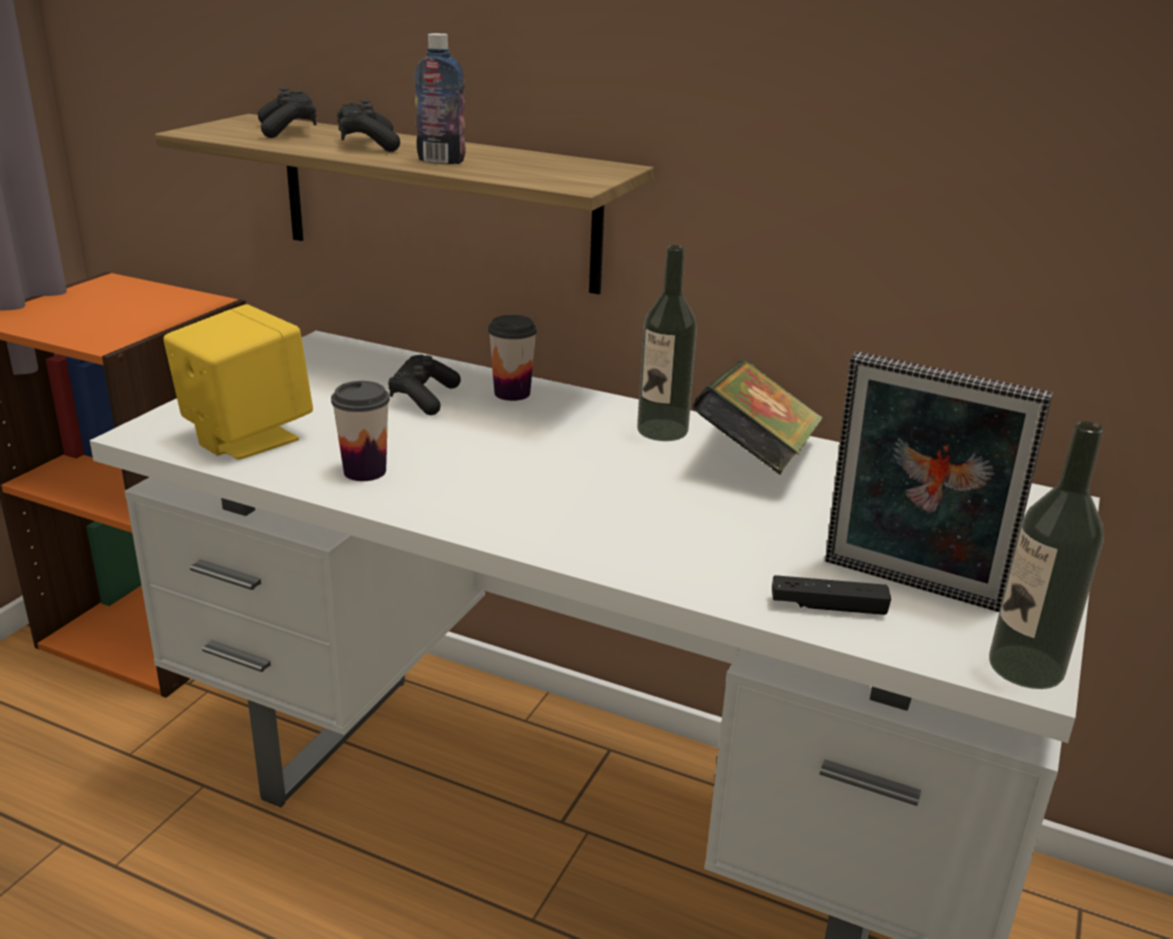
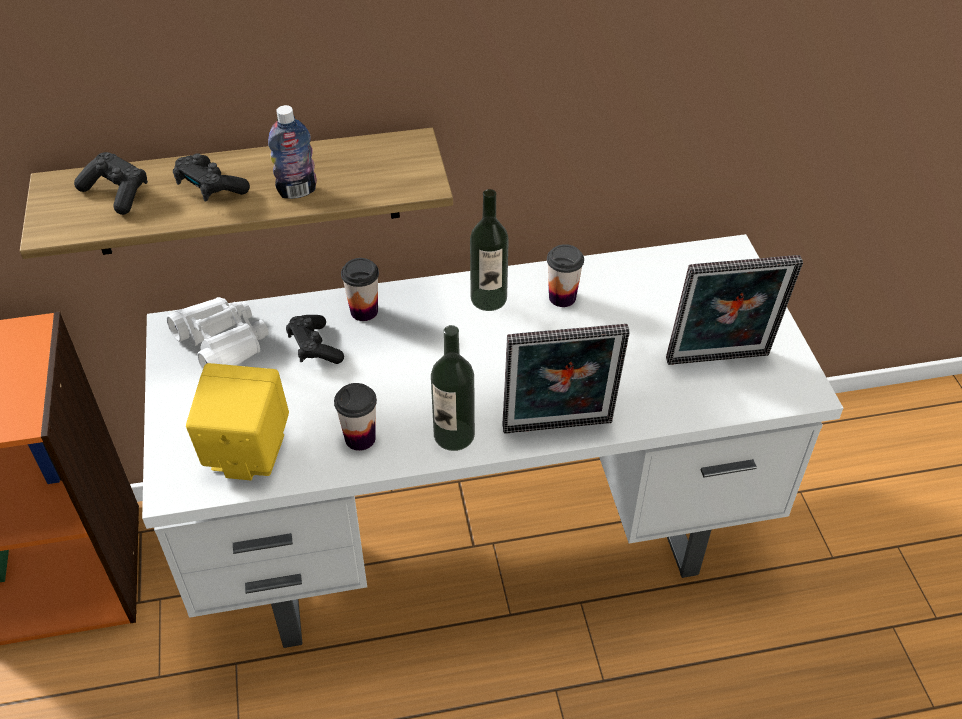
camera: 35 degrees left, 20 degrees up
(346, 366) = (222, 343): none -> white binoculars
(594, 556) = (558, 430): none -> picture frame
(755, 459) = (562, 297): book -> cup
(828, 606) = (696, 398): black game controller -> none
(1026, 667) = (804, 387): bottle -> bottle (454, 435)

